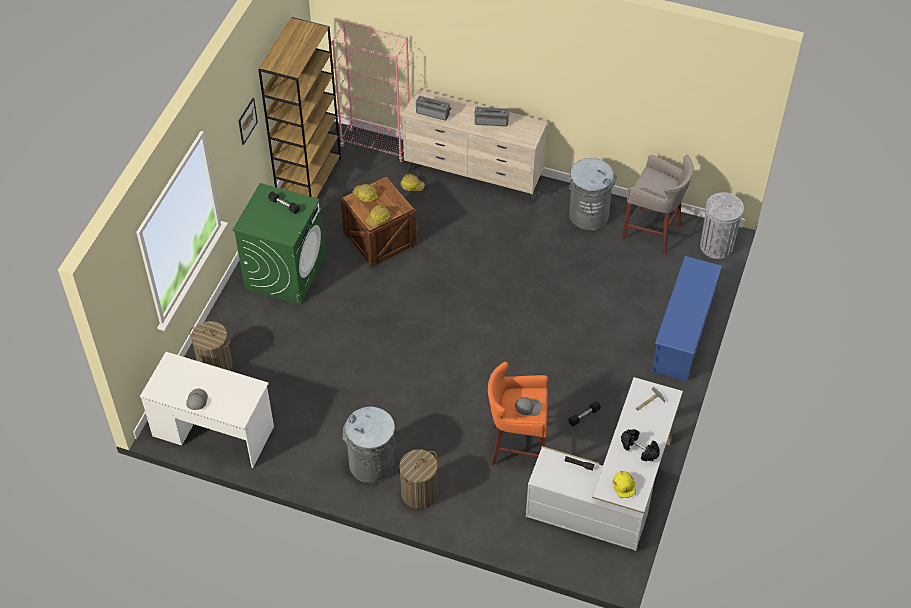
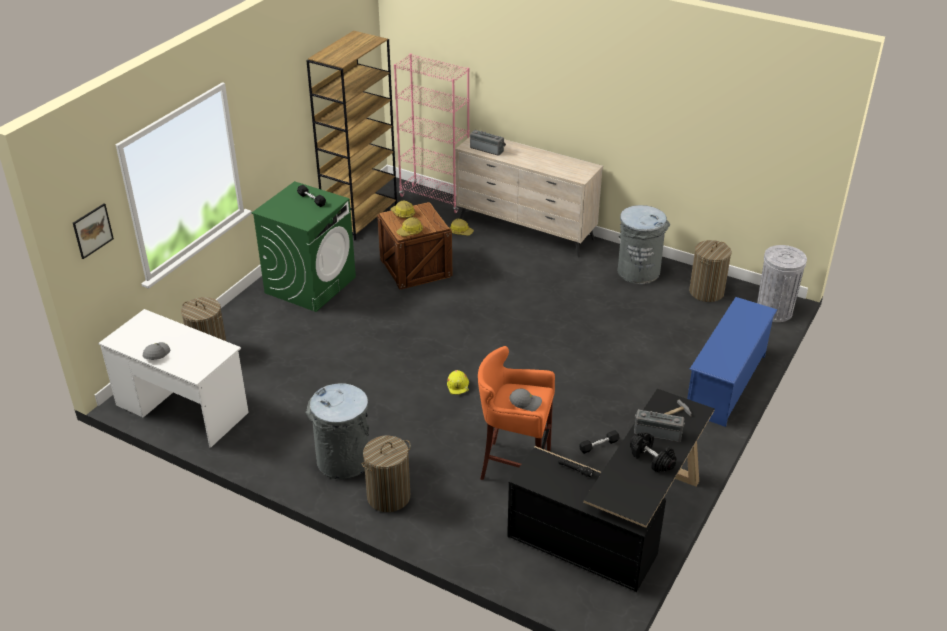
camera: 10 degrees right, 15 degrees down
(247, 121) = (289, 113): picture -> picture (92, 230)
(491, 121) = (545, 160): radio -> radio (658, 432)
(611, 491) = (617, 524): white desk -> black desk
(624, 486) = (626, 495): yellow hard hat -> yellow hard hat (458, 386)
(653, 231) = (706, 292): grey stool -> laundry basket

